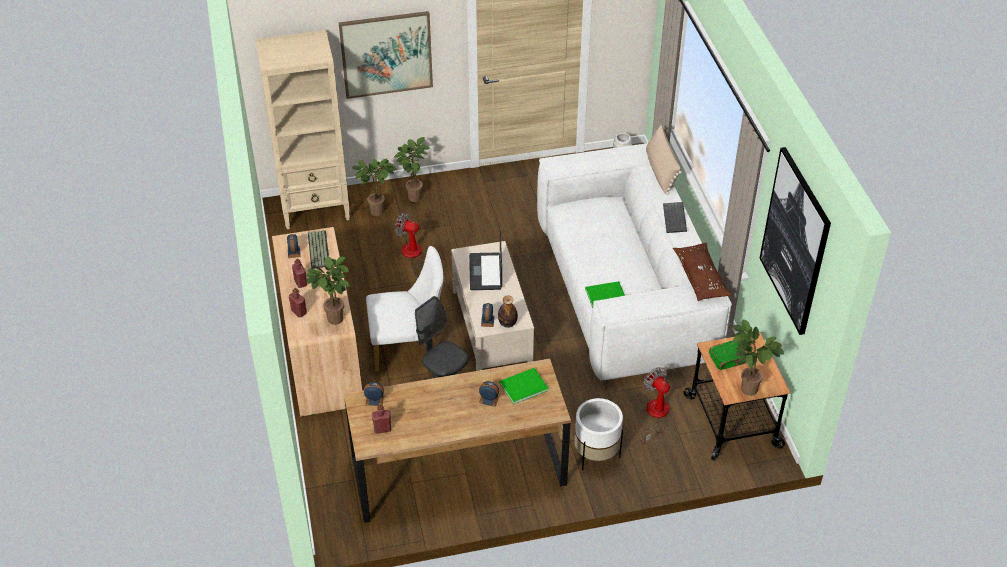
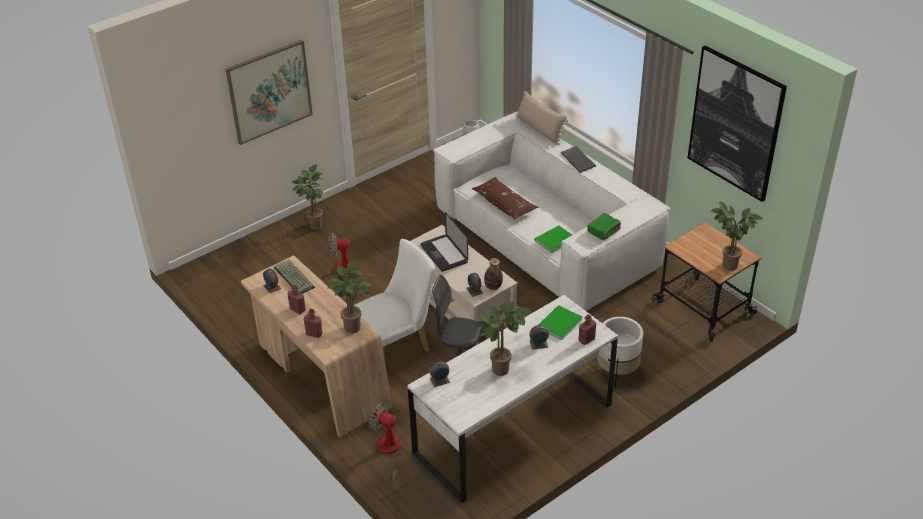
camera: 25 degrees left, 5 degrees down
(316, 208) = (230, 262): beige bookcase -> none
(379, 210) = (291, 246): potted plant -> potted plant (502, 368)
(382, 429) = (465, 401): red bottle -> red bottle (586, 340)
(458, 471) = (513, 429): brown desk -> white desk
(655, 415) = (641, 325): fan -> fan (389, 452)
(701, 278) = (632, 196): brown pillow -> brown pillow (504, 204)
(727, 359) = (696, 250): green book -> green book (604, 231)

